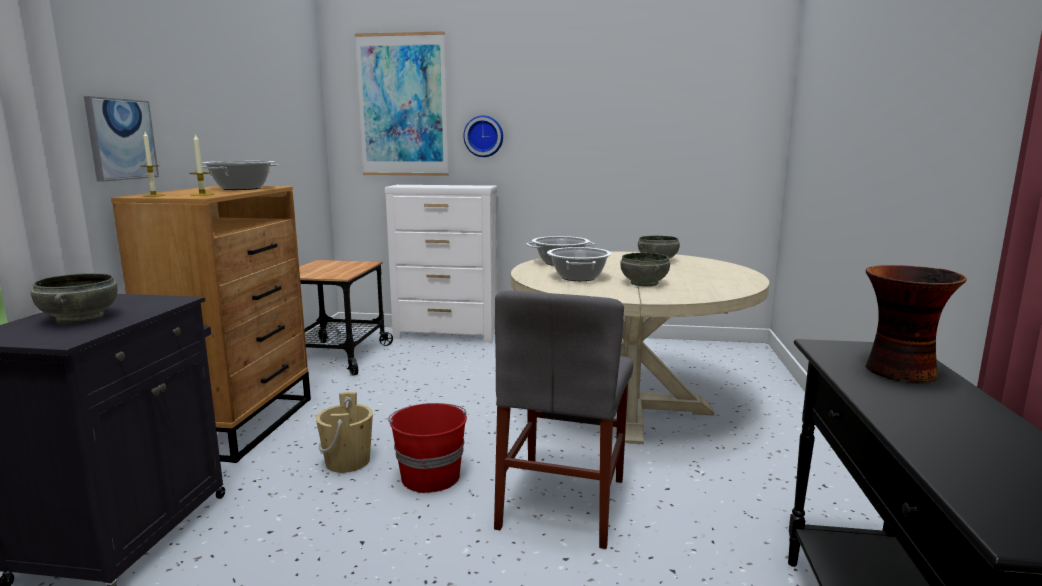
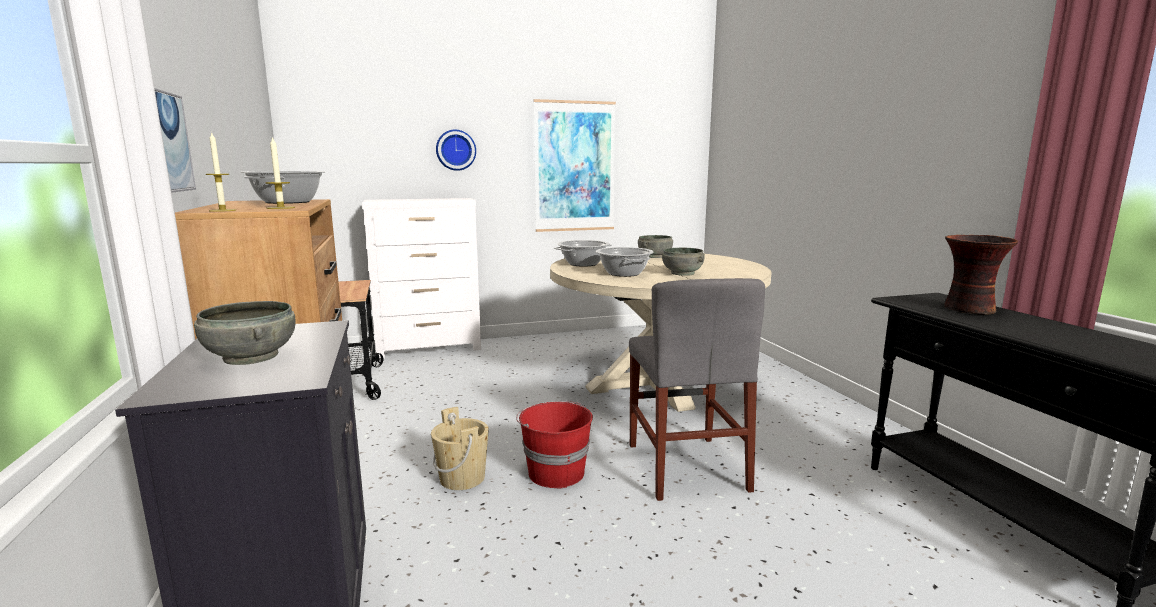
camera: 25 degrees left, 0 degrees up
(402, 106) = (367, 117): picture -> picture (574, 167)

